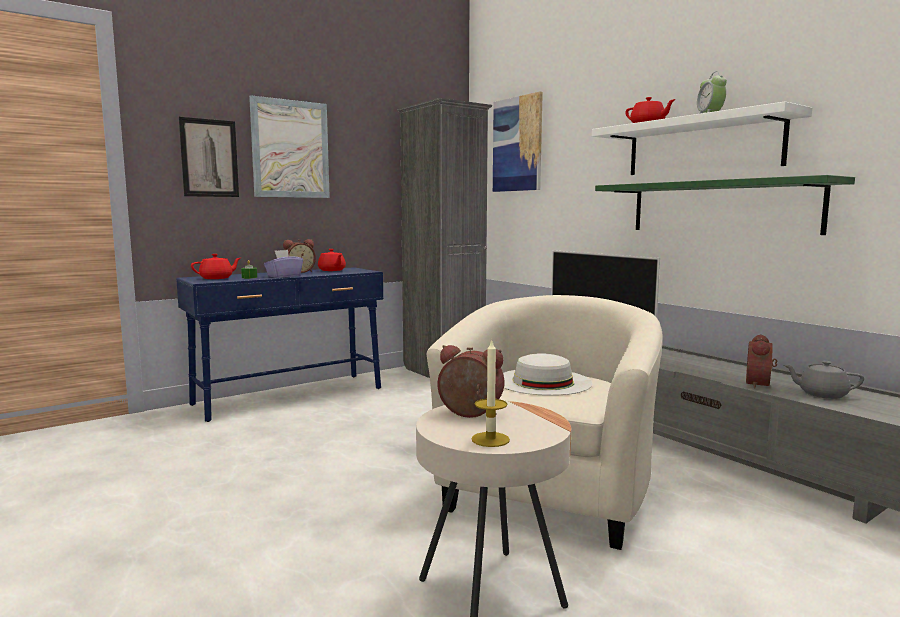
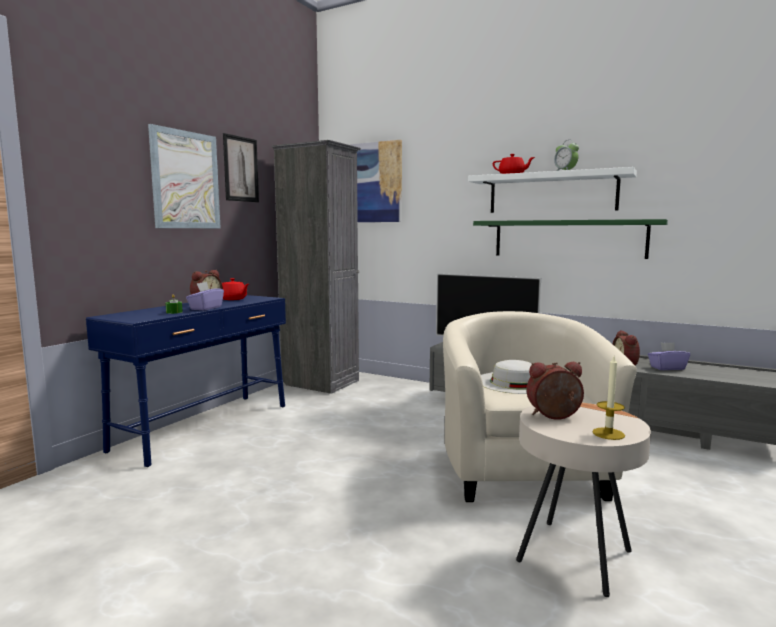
camera: 25 degrees left, 0 degrees up
(209, 158) = (112, 187): picture -> picture (241, 169)
(217, 278) = (140, 315): red teapot -> none
(821, 394) = (667, 368): grey teapot -> purple tissue box

